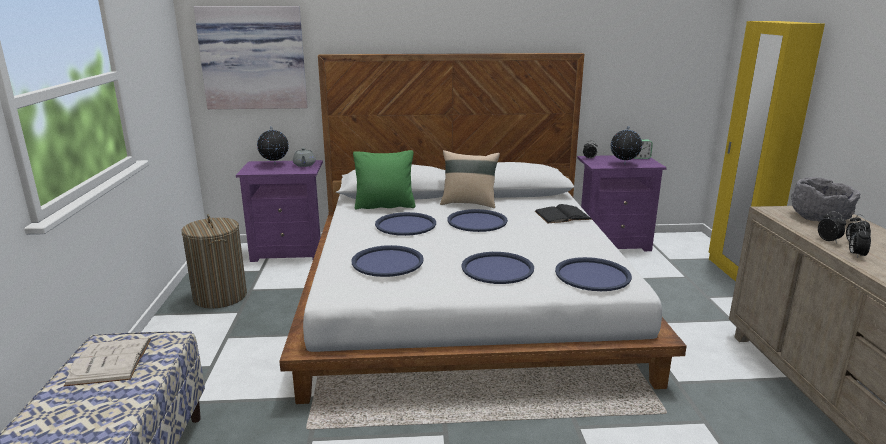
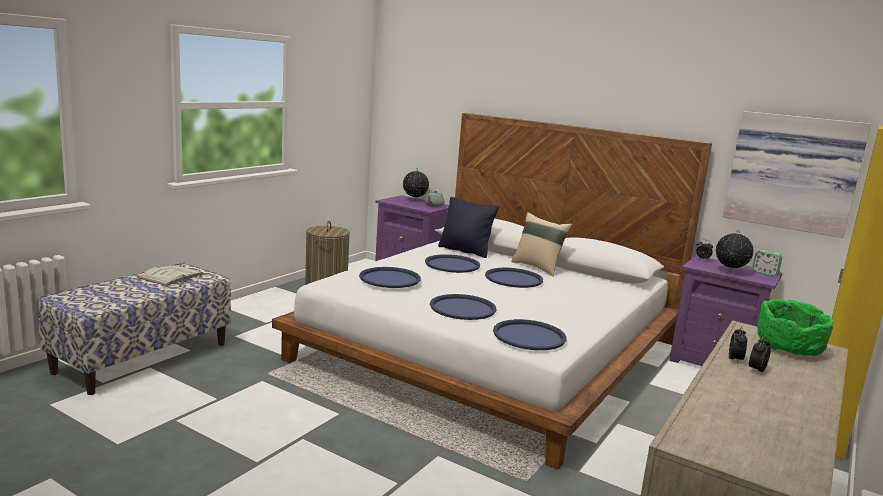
camera: 35 degrees right, 5 degrees down
(254, 58) = (419, 110): picture -> picture (793, 172)
(385, 206) = (465, 251): green pillow -> black pillow
(562, 215) = (602, 297): black book -> none
(819, 217) = (789, 348): grey bowl -> green bowl
(856, 255) = (729, 375): alarm clock -> none

